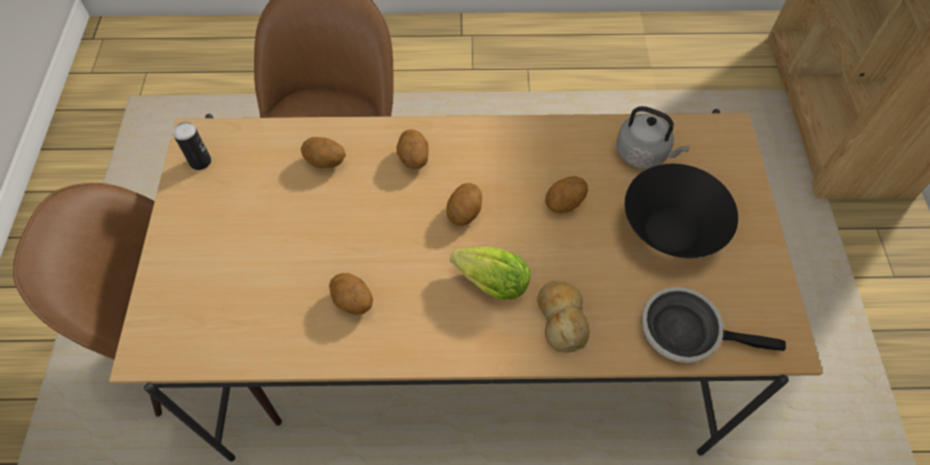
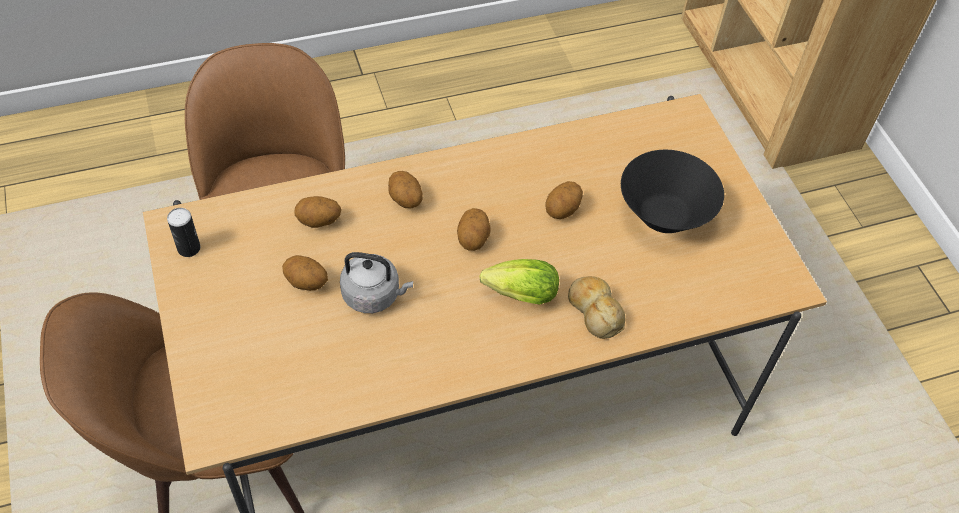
camera: 20 degrees left, 5 degrees down
(352, 302) = (397, 342): potato -> potato (306, 283)
(644, 154) = (619, 150): grey kettle -> grey kettle (374, 295)
(686, 331) = (705, 295): frying pan -> none

